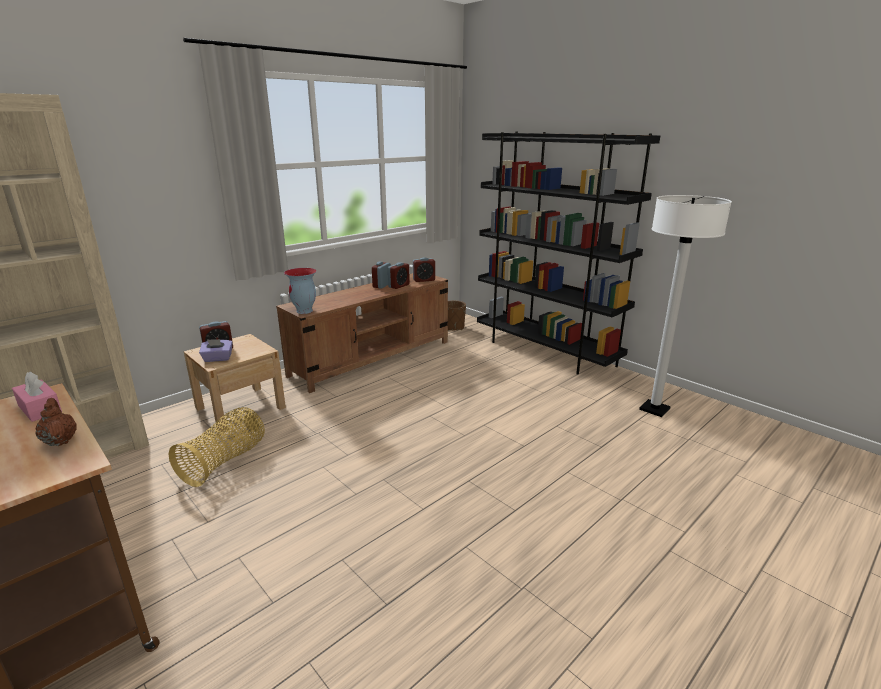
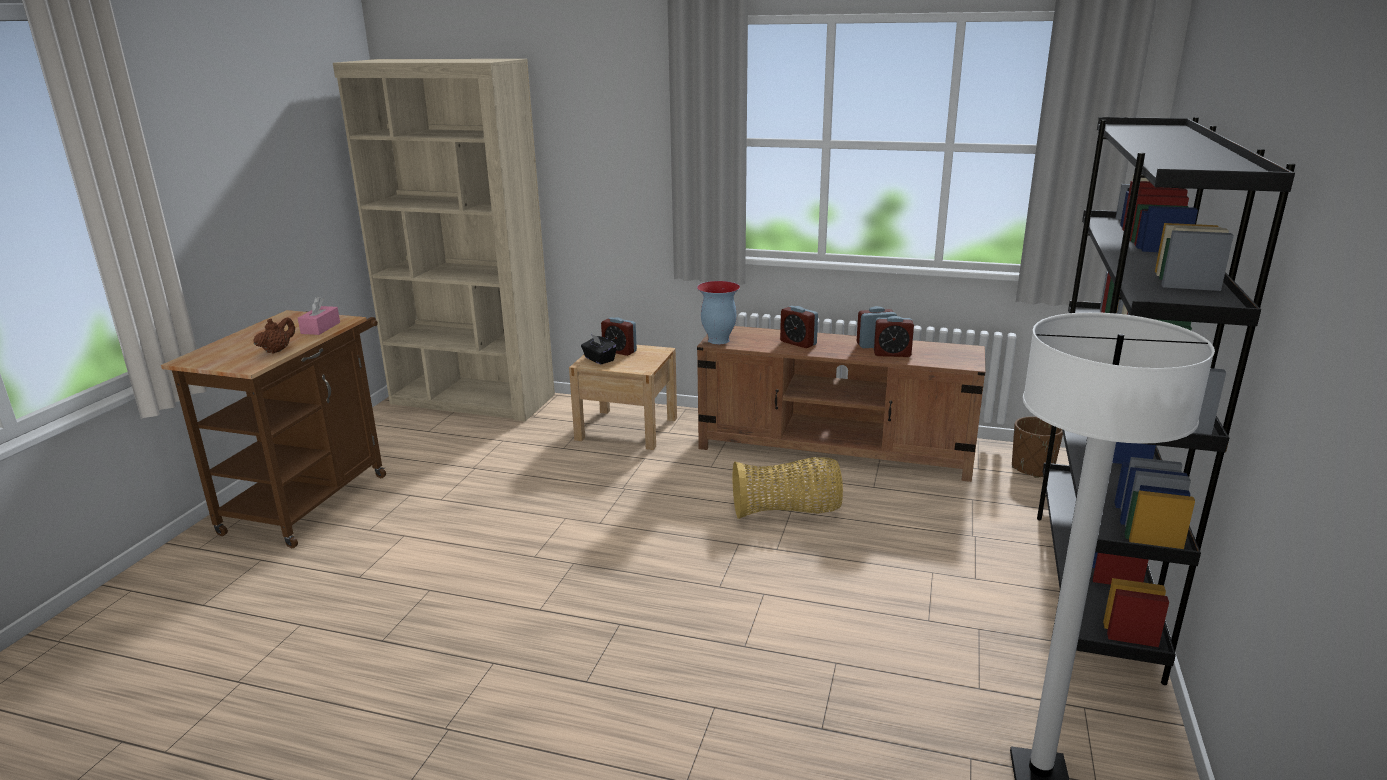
camera: 60 degrees right, 0 degrees up
(217, 359) = (599, 359): purple tissue box -> black tissue box
(225, 461) = (530, 465): basket -> basket (787, 511)
(424, 280) = (947, 359): alarm clock -> alarm clock (798, 343)

